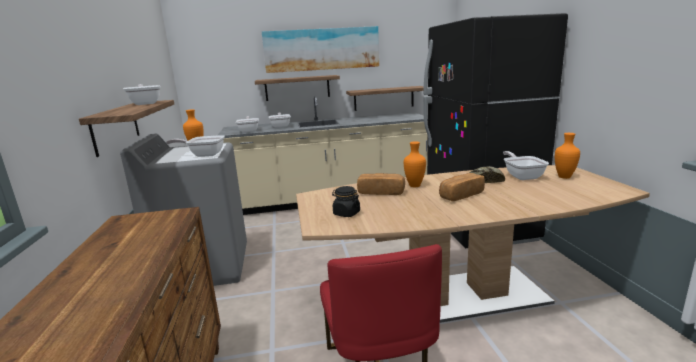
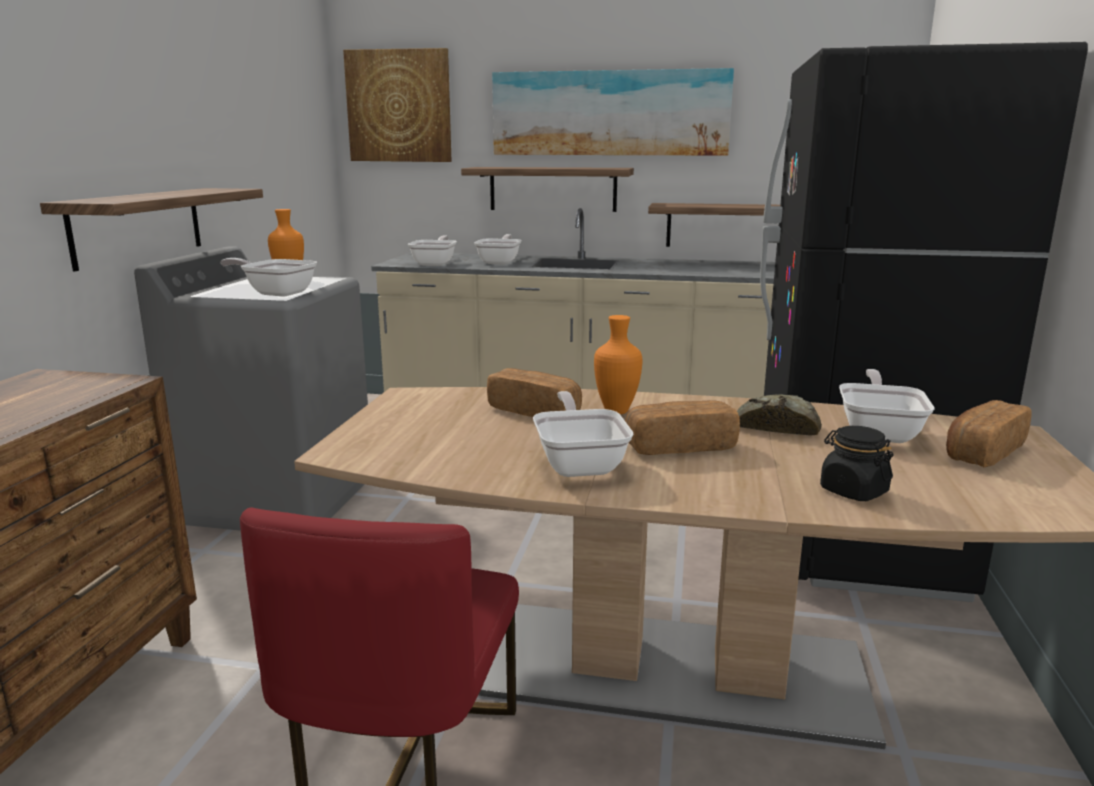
camera: 20 degrees right, 0 degrees up
(145, 103) = (202, 191): frying pan -> frying pan (579, 463)
(210, 51) = (399, 106): none -> picture
(346, 213) = (418, 438): black jar -> black jar (853, 491)
(565, 177) = (982, 452): orange vase -> bread

